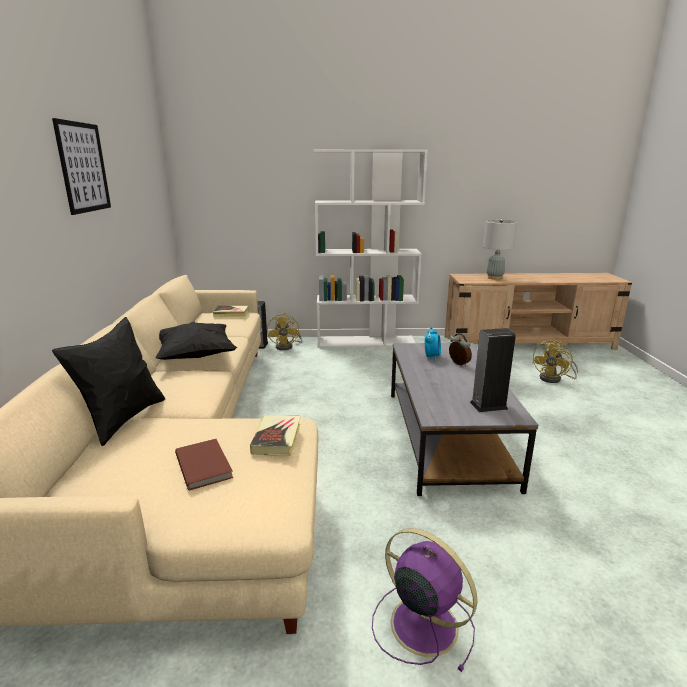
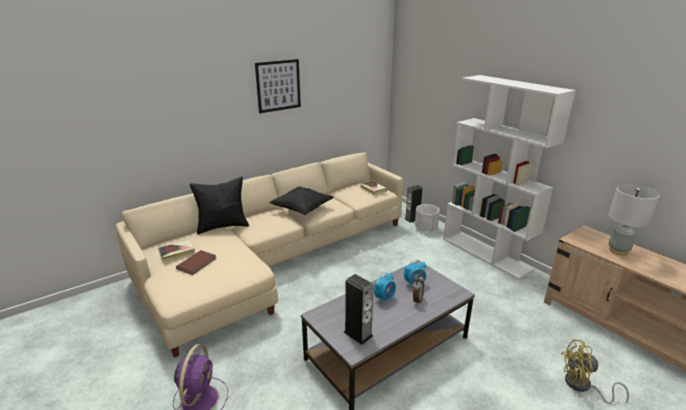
camera: 55 degrees right, 5 degrees up
(277, 439) = (234, 271): book -> book (177, 253)
(287, 346) = (426, 228): yellow fan -> white planter
(440, 375) = (384, 298): none -> alarm clock

